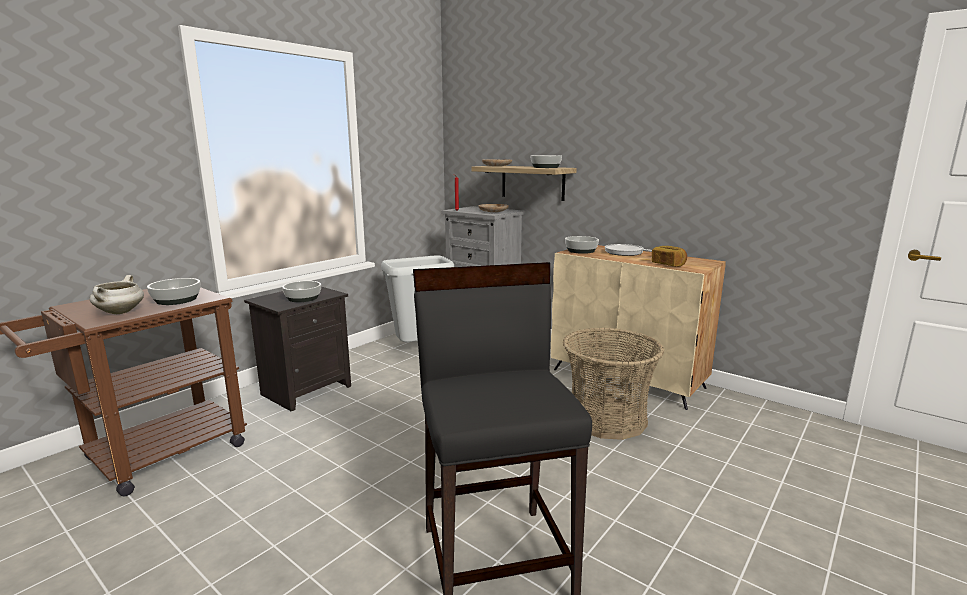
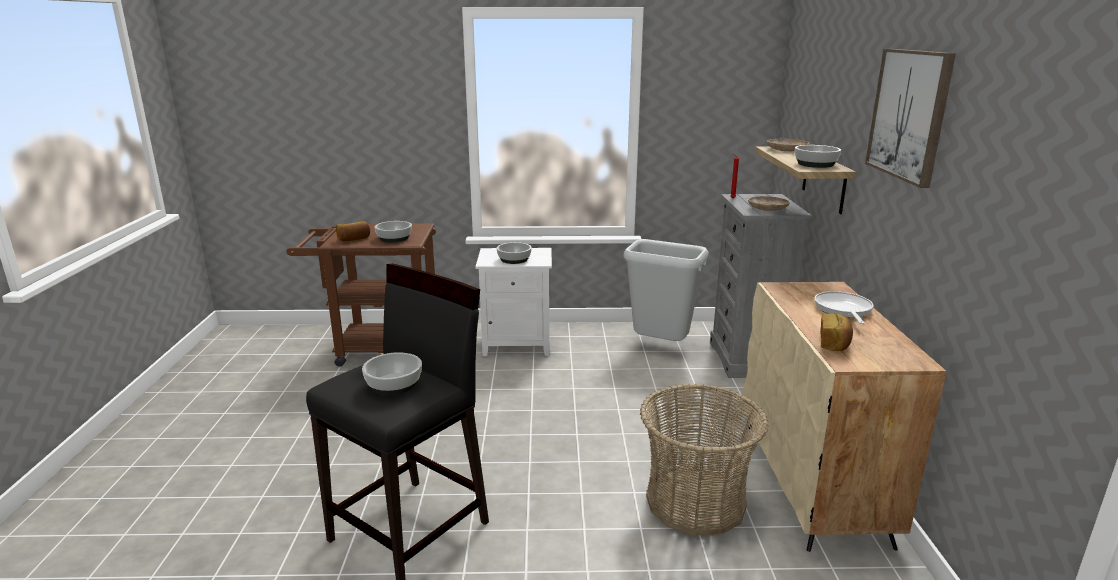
camera: 50 degrees right, 5 degrees up
(120, 312) = (354, 239): white cooking pot -> bread
(307, 389) = (518, 343): black nightstand -> white nightstand
(581, 251) = (795, 289): bowl -> bowl (393, 384)
(635, 118) = (909, 114): none -> picture

